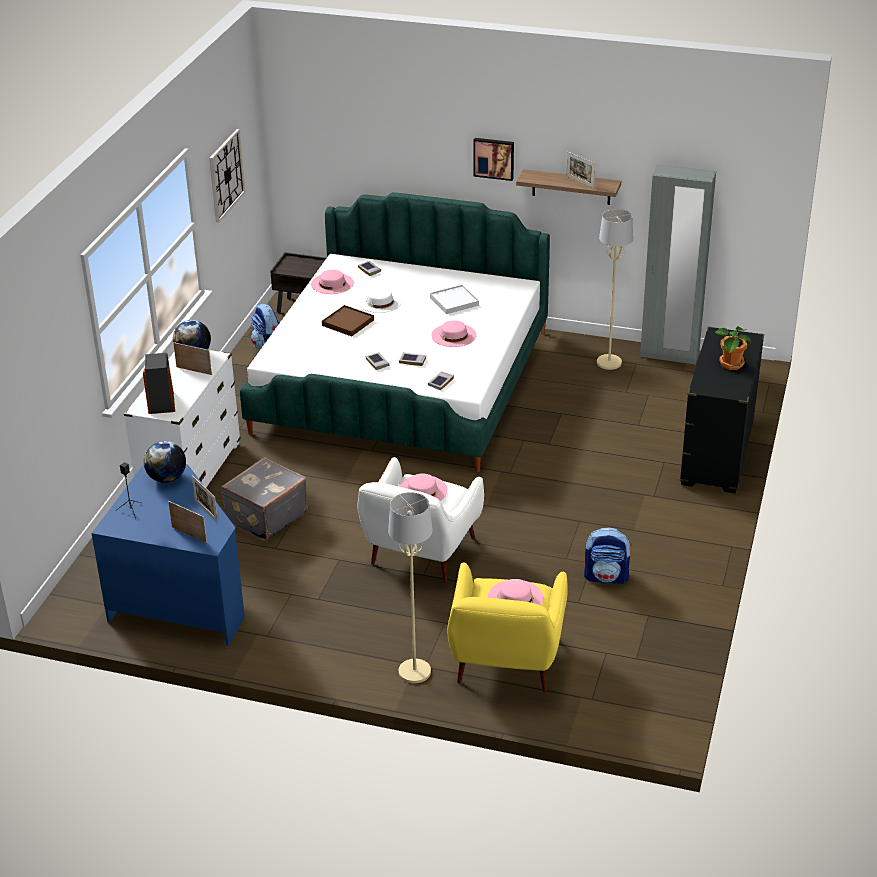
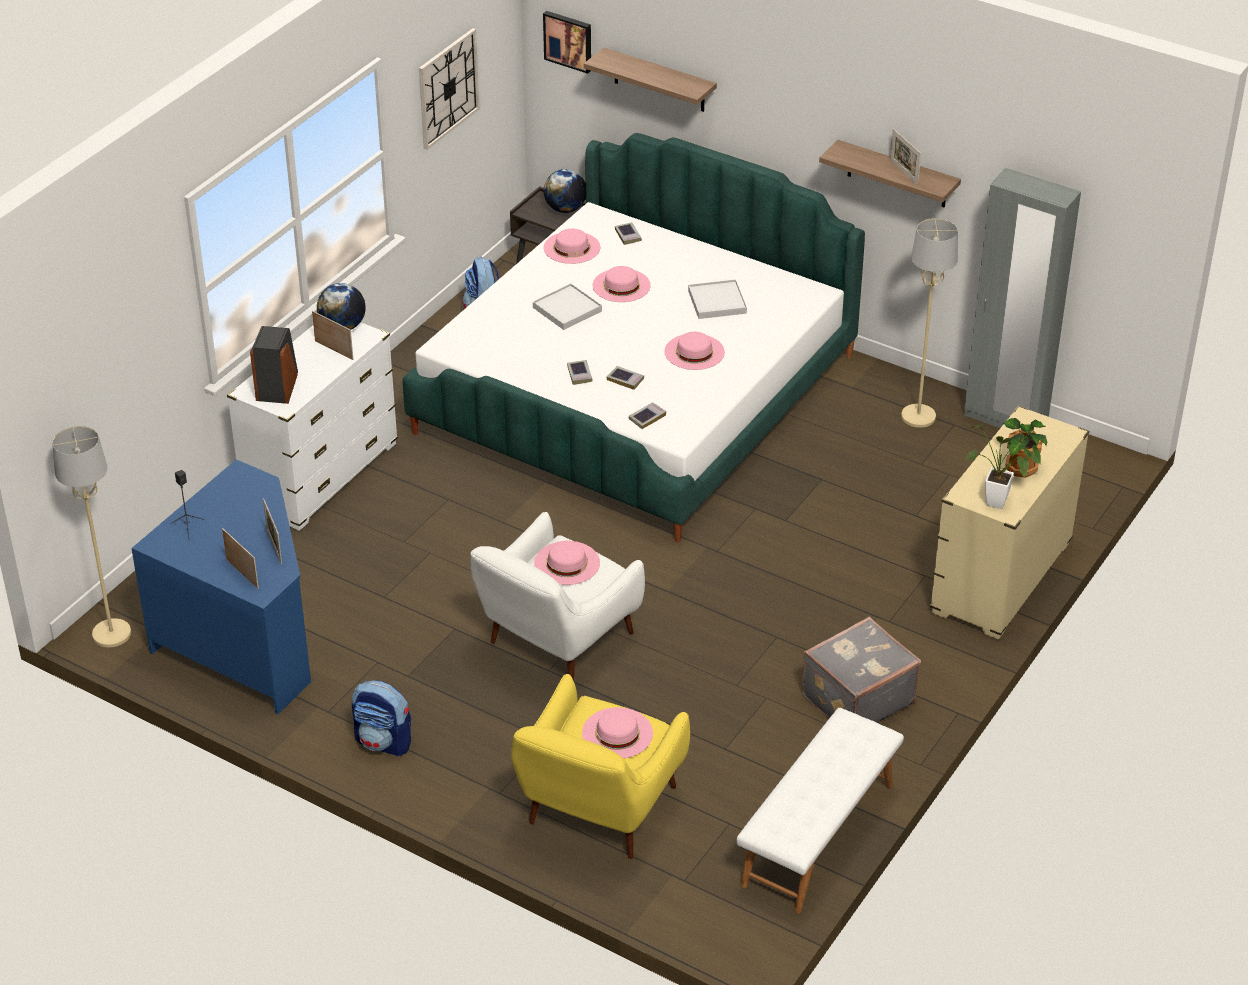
camera: 15 degrees right, 5 degrees up
(167, 478) = (246, 492): globe -> globe (565, 209)
(265, 517) = (388, 552): grey suitcase -> grey suitcase (856, 698)
(348, 323) = (567, 309): brown tray -> white tray
(377, 151) = (659, 80): none -> shelf
(380, 301) = (621, 285): white hat -> pink hat
(415, 672) = (484, 797): beige floor lamp -> beige floor lamp (112, 634)
(494, 158) = (802, 118): picture -> picture (568, 40)
(607, 577) = (776, 721): backpack -> backpack (384, 742)
(674, 647) = (819, 835): none -> white bench
(717, 454) = (1001, 579): black dresser -> beige dresser
(730, 389) = (1001, 504): none -> potted plant

